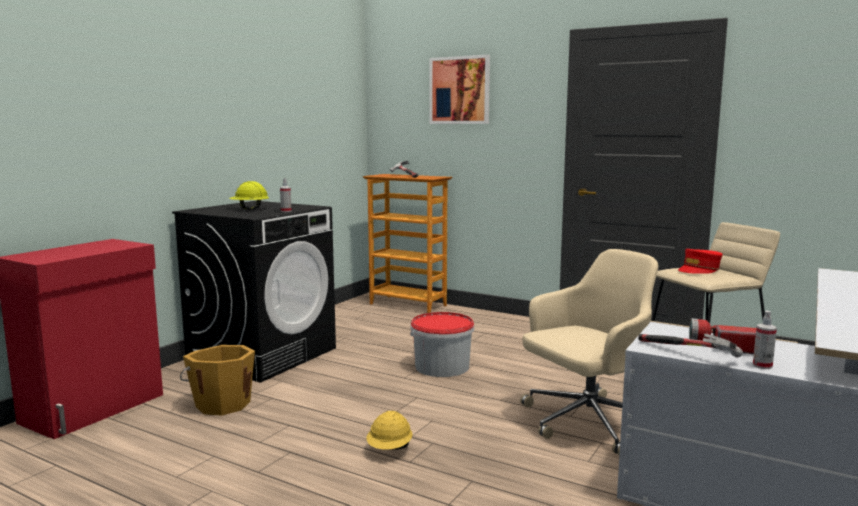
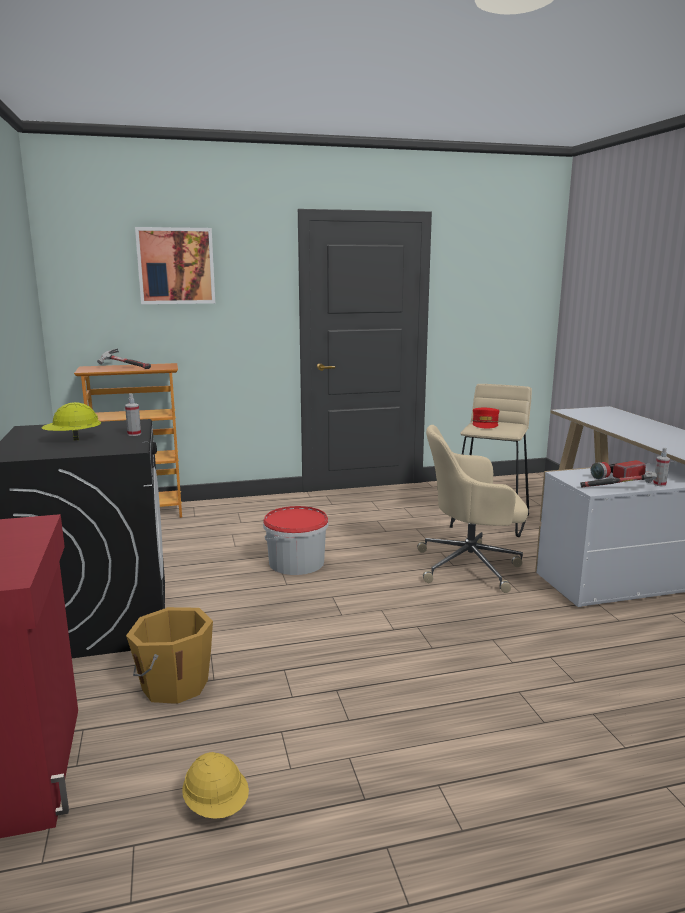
camera: 45 degrees left, 5 degrees up
(390, 449) = (401, 646): yellow hard hat -> yellow hard hat (217, 805)
(586, 423) = (471, 566): beige office chair -> beige office chair turned 105 degrees counterclockwise

